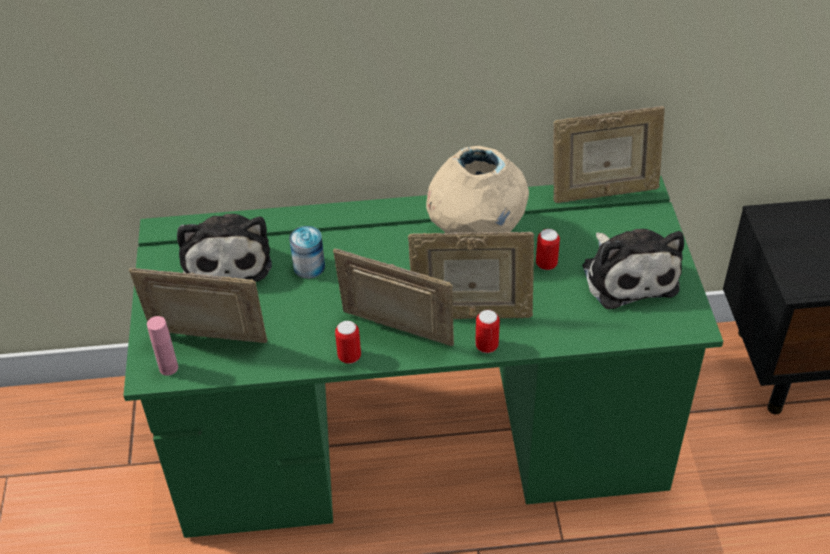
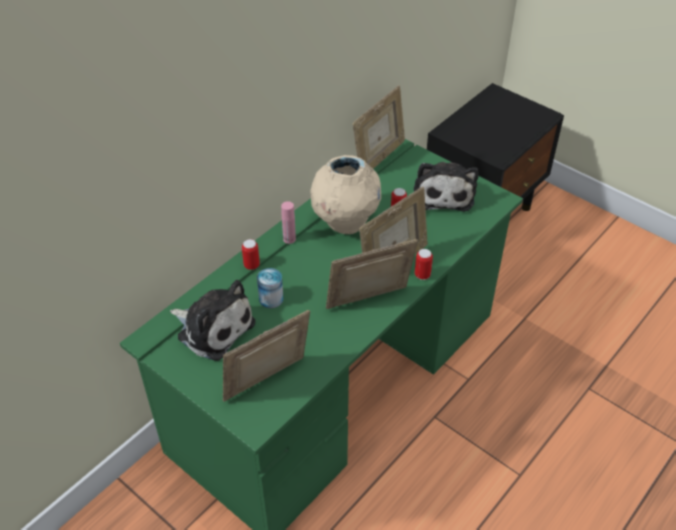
camera: 45 degrees left, 0 degrees up
(168, 368) = (262, 414): pink bottle -> pink bottle (289, 239)
(349, 356) = (359, 331): can -> can (251, 265)
(628, 275) = (443, 193): plush toy -> plush toy turned 60 degrees clockwise

